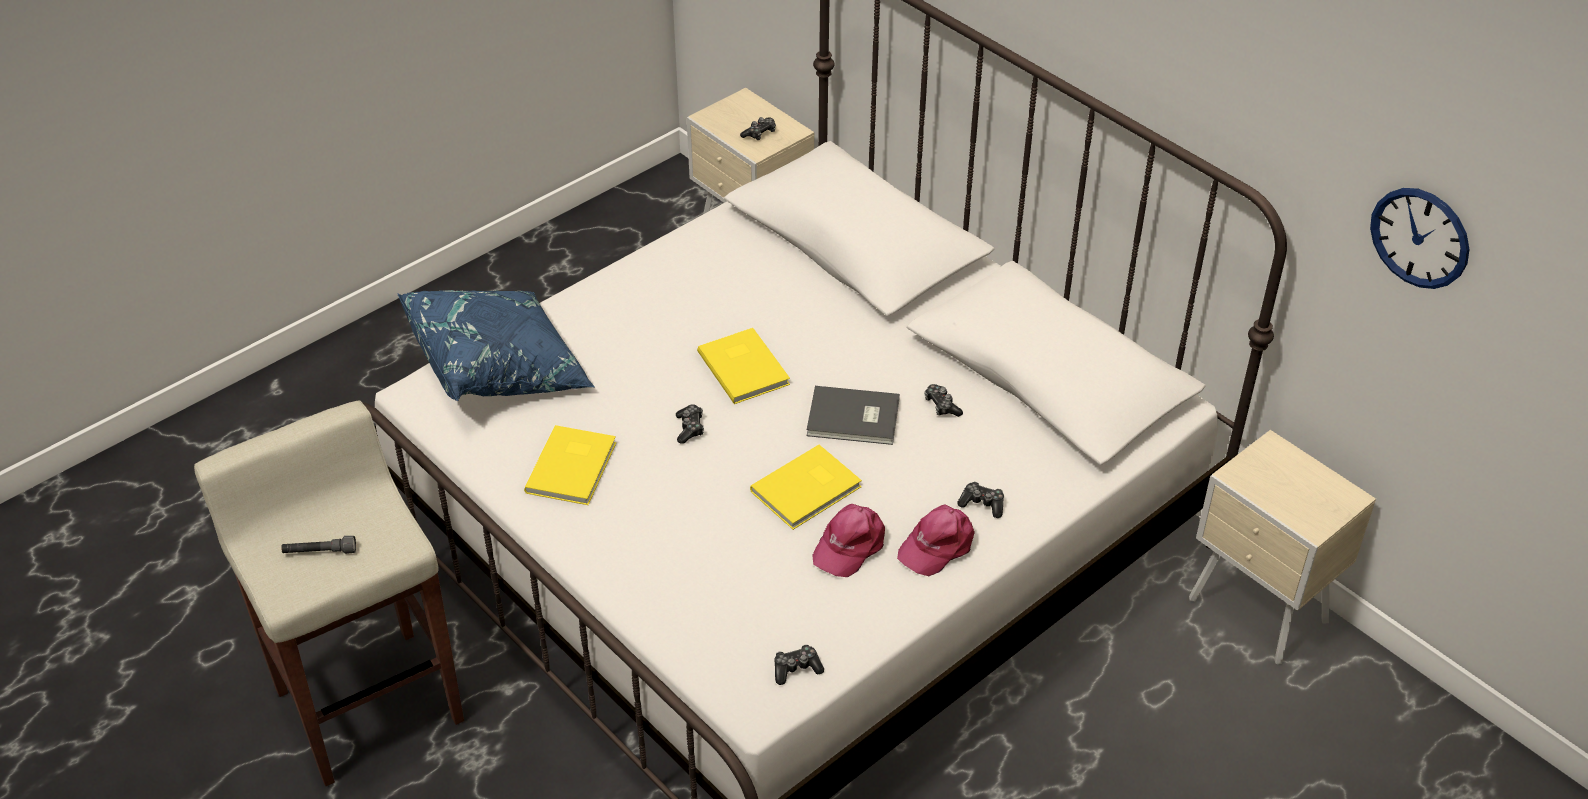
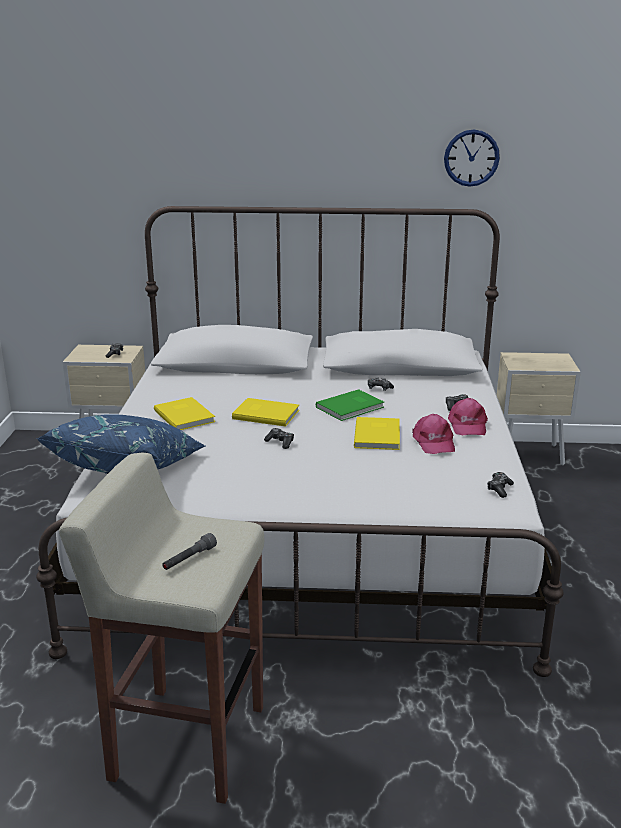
camera: 45 degrees left, 20 degrees down
(574, 467) = (246, 481): yellow book -> yellow book (185, 415)
(854, 419) = (351, 407): grey book -> green book
(1420, 237) = (565, 192): wall clock -> wall clock (471, 158)

